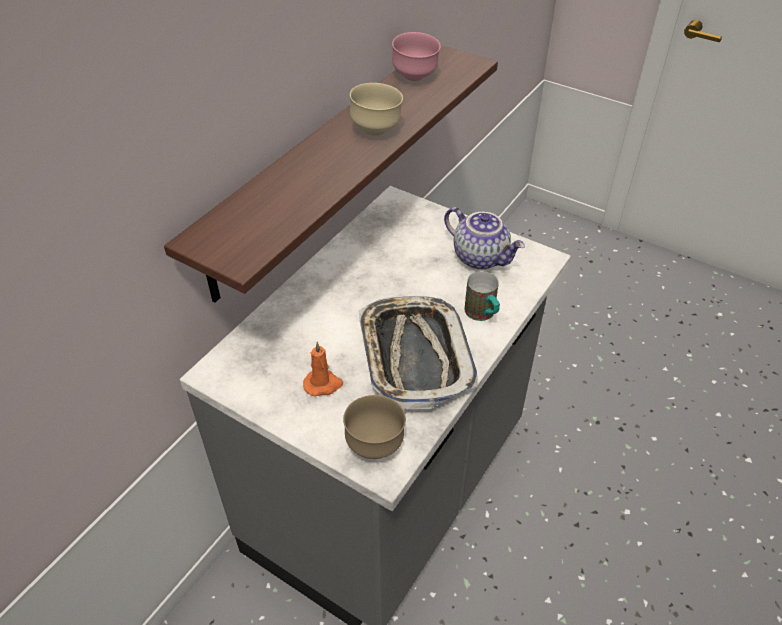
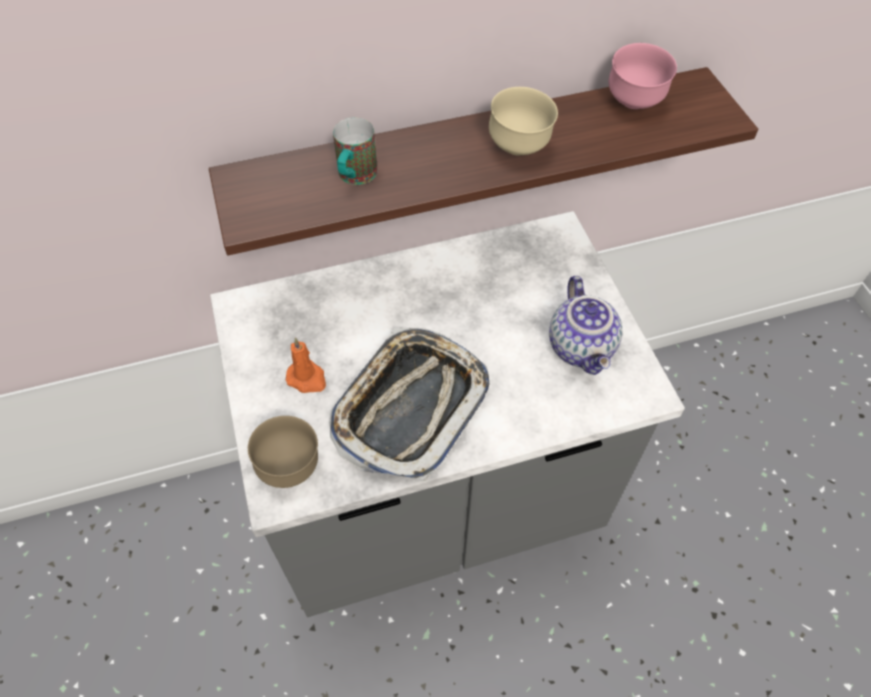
camera: 40 degrees right, 10 degrees up
(483, 315) = (517, 411): mug -> mug (354, 177)

